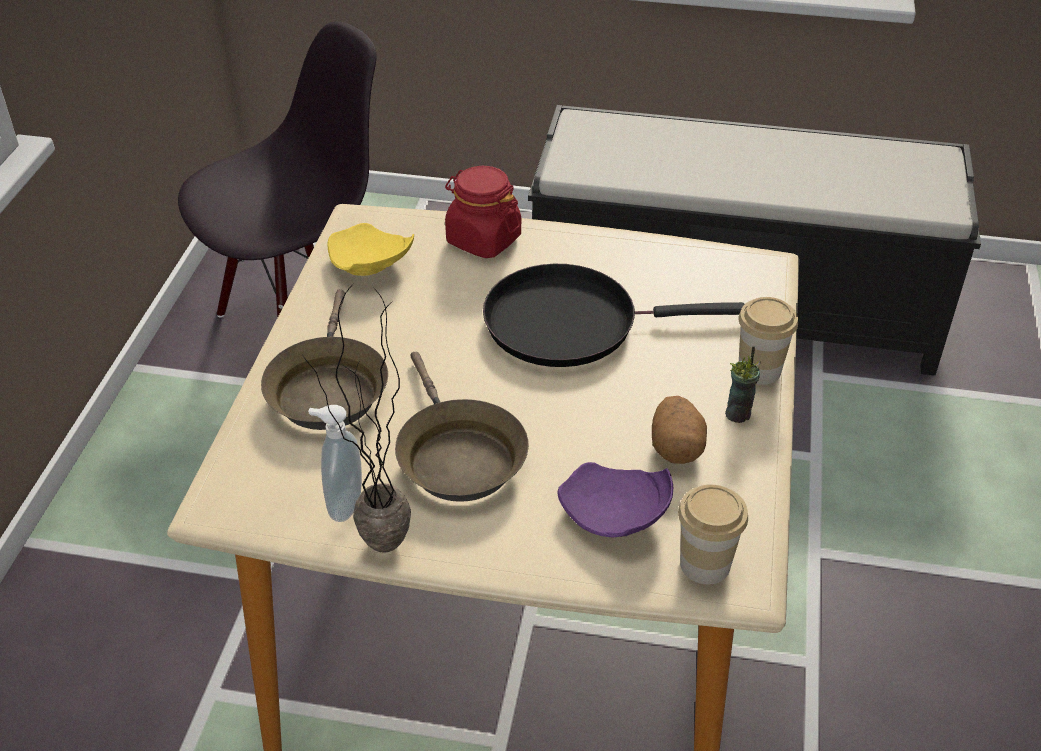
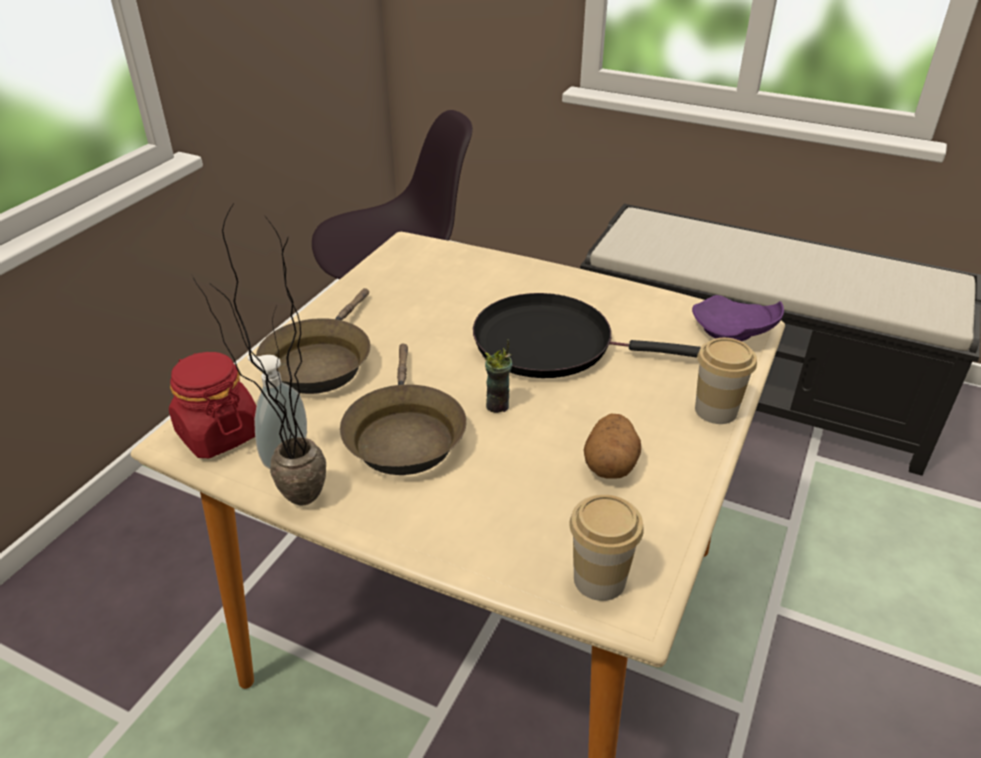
camera: 15 degrees right, 5 degrees down
(368, 265) = (401, 276): yellow plate -> none
(483, 240) = (503, 271): red jar -> red jar (219, 433)
(614, 516) = (526, 515): purple plate -> purple plate (733, 333)
(738, 414) = (682, 445): cup -> cup (498, 405)

